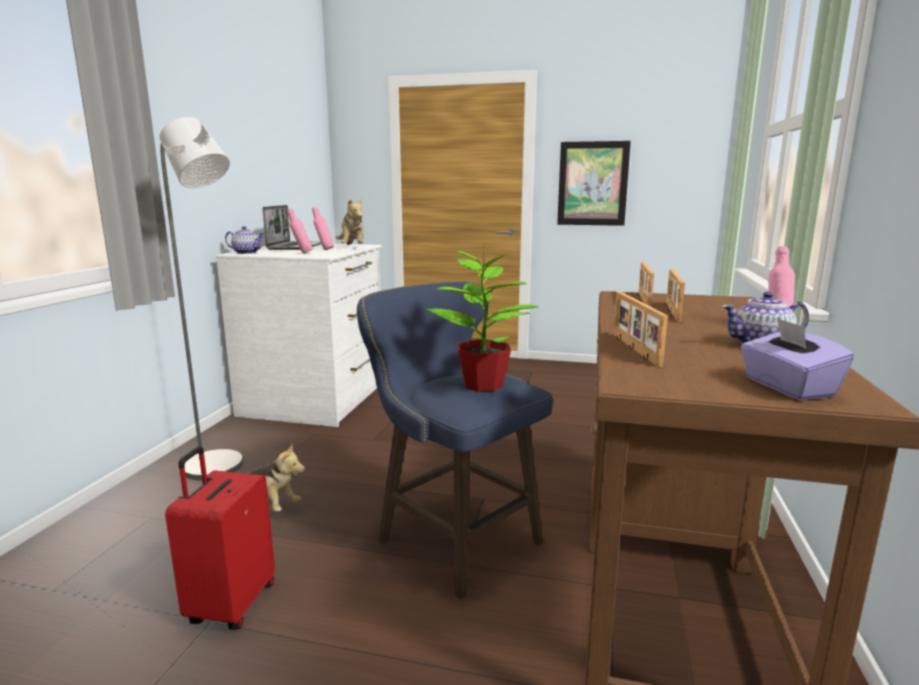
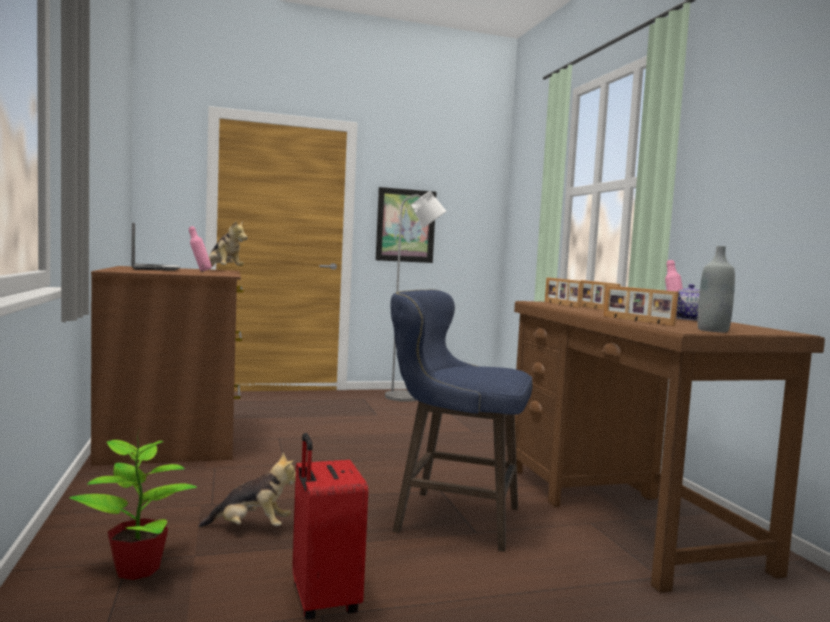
camera: 30 degrees left, 10 degrees down
(221, 469) = (148, 510): grey floor lamp -> grey floor lamp (409, 397)
(246, 253) = (123, 270): teapot -> none
(301, 253) = (189, 272): pink bottle -> none
(316, 400) = (173, 440): white dresser -> brown dresser
(484, 385) = (489, 369): potted plant -> potted plant (139, 569)
(696, 385) = (713, 330): none -> grey bottle
(787, 387) = (749, 330): purple tissue box -> none

